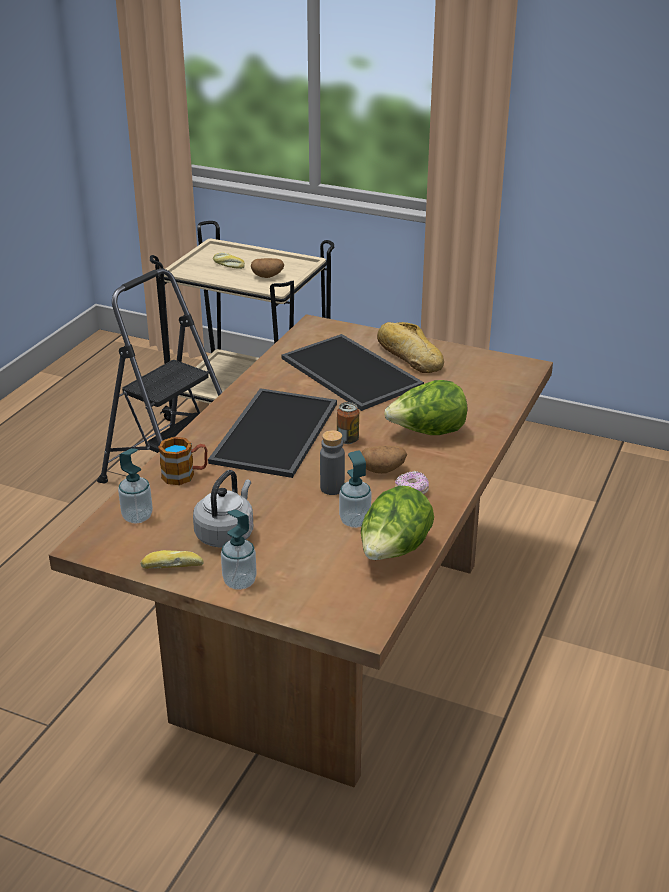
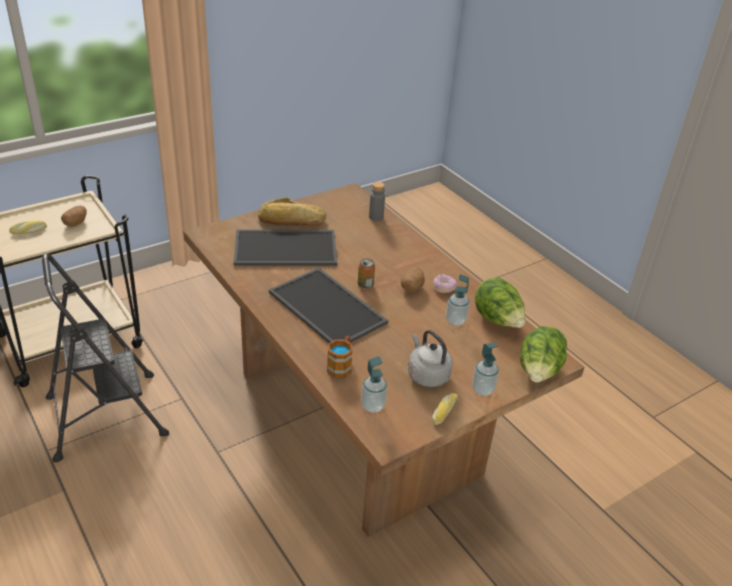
camera: 60 degrees left, 5 degrees up
(332, 488) = (414, 313): grey bottle -> grey bottle (376, 217)
(427, 433) = (387, 255): lettuce -> lettuce (538, 372)

